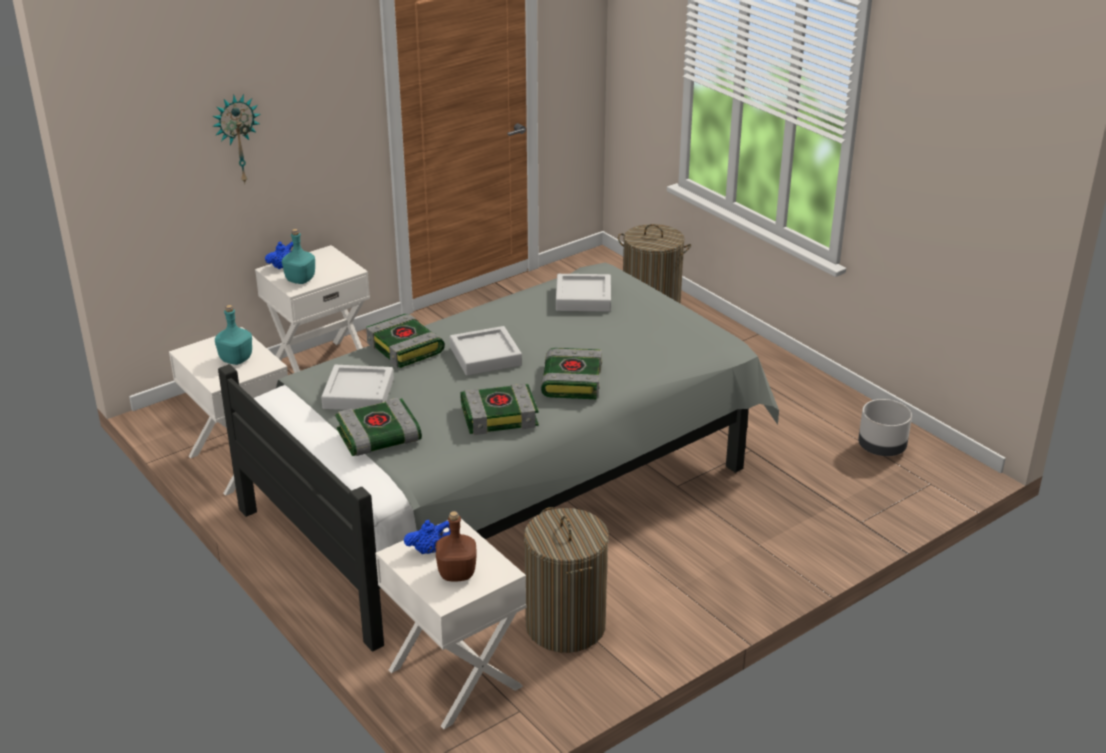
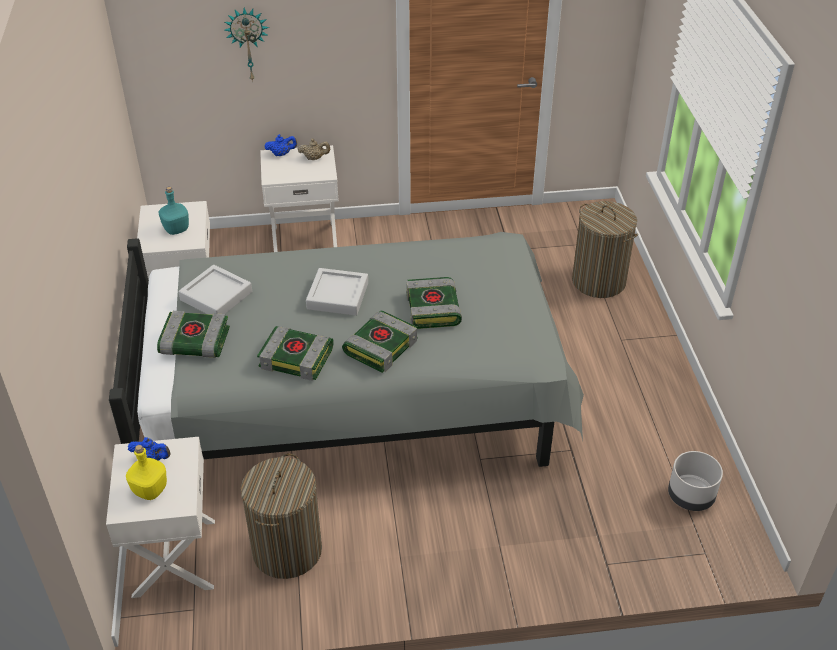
camera: 30 degrees right, 10 degrees up
(300, 279) = (282, 171): turquoise bottle -> none
(324, 260) = (314, 158): none -> beige teapot
(406, 348) = (287, 266): book -> book (434, 309)
(456, 573) = (150, 489): brown bottle -> yellow bottle
(583, 298) = (466, 266): grey tray -> none

